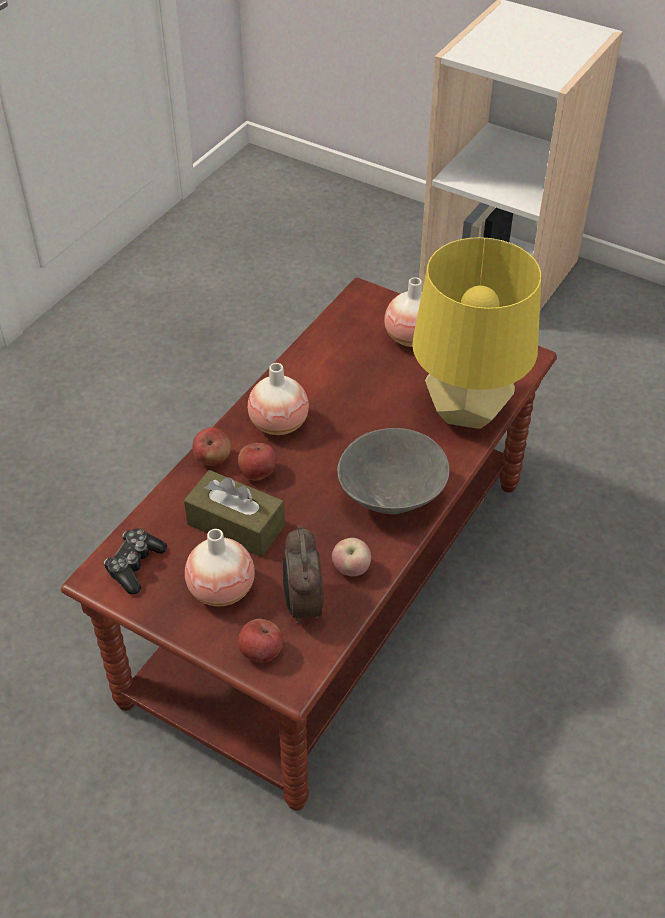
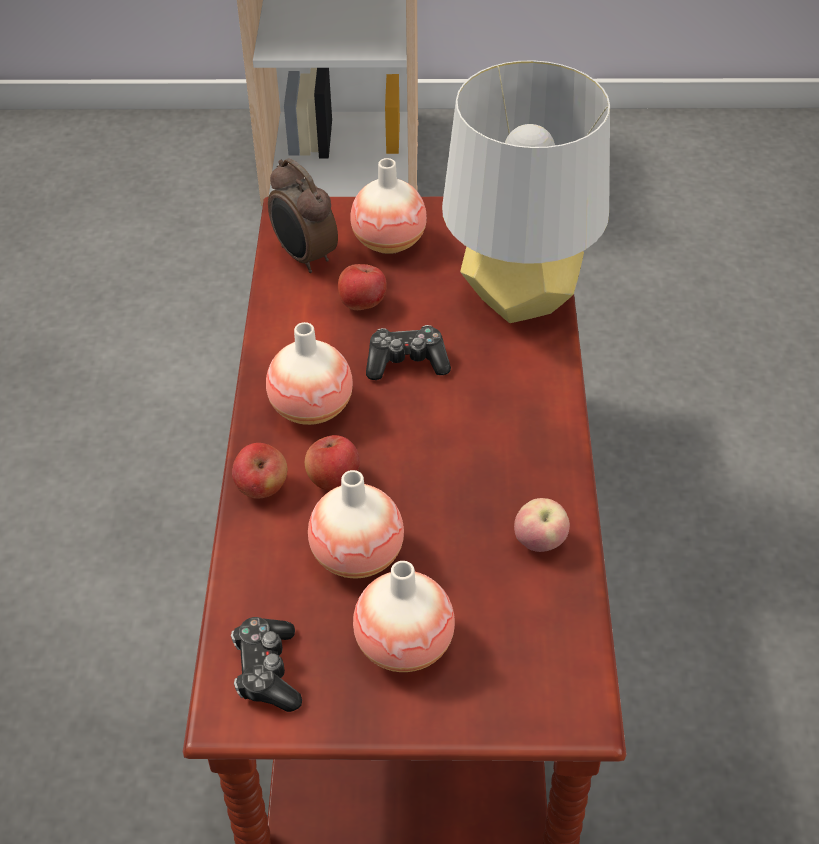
camera: 30 degrees left, 0 degrees up
(236, 525) = (357, 556): brown tissue box -> vase
(261, 652) = (515, 698): apple -> apple (362, 304)
(302, 605) = (517, 614): alarm clock -> alarm clock (304, 257)
(360, 420) = (406, 362): none -> game controller
(390, 497) = (514, 436): grey bowl -> none
(466, 410) = (518, 299): yellow table lamp -> grey table lamp

